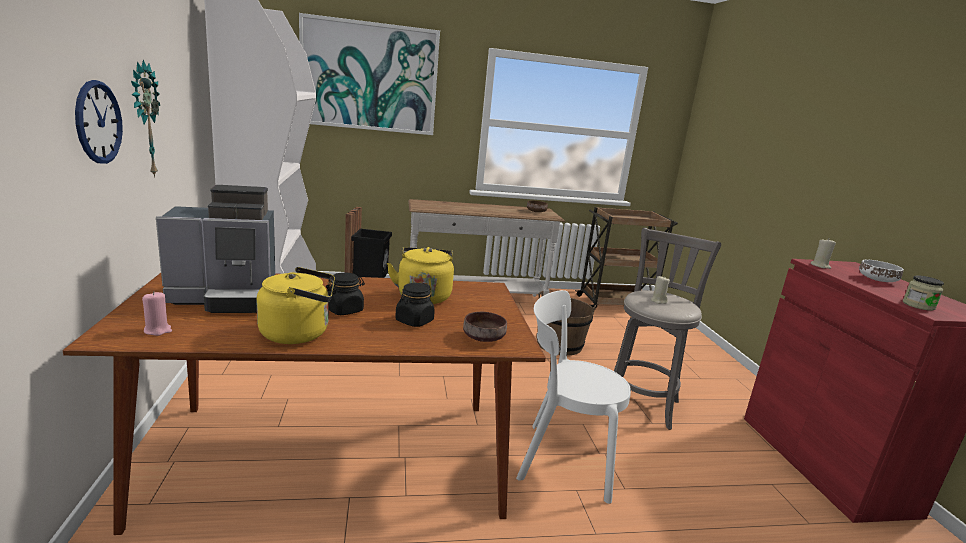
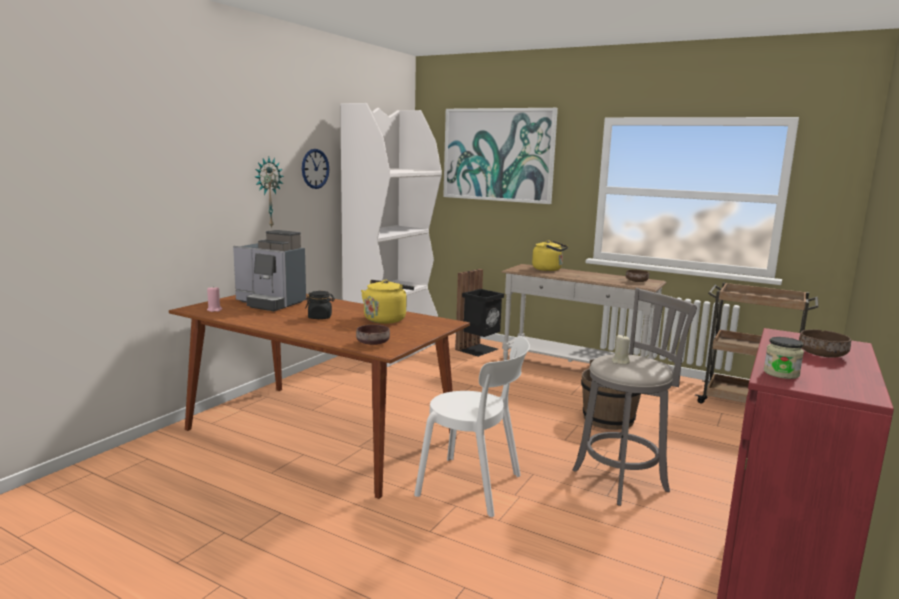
camera: 40 degrees right, 5 degrees down
(98, 122) = (225, 192): wall clock -> wall clock (315, 168)
(299, 333) = (273, 322): yellow kettle -> yellow kettle (549, 269)
(414, 321) = (349, 329): black jar -> none
(561, 459) = (474, 486): white chair -> white chair turned 150 degrees clockwise
(820, 266) = (779, 336): beige candle -> none
(877, 280) = (821, 355): white bowl -> brown bowl

